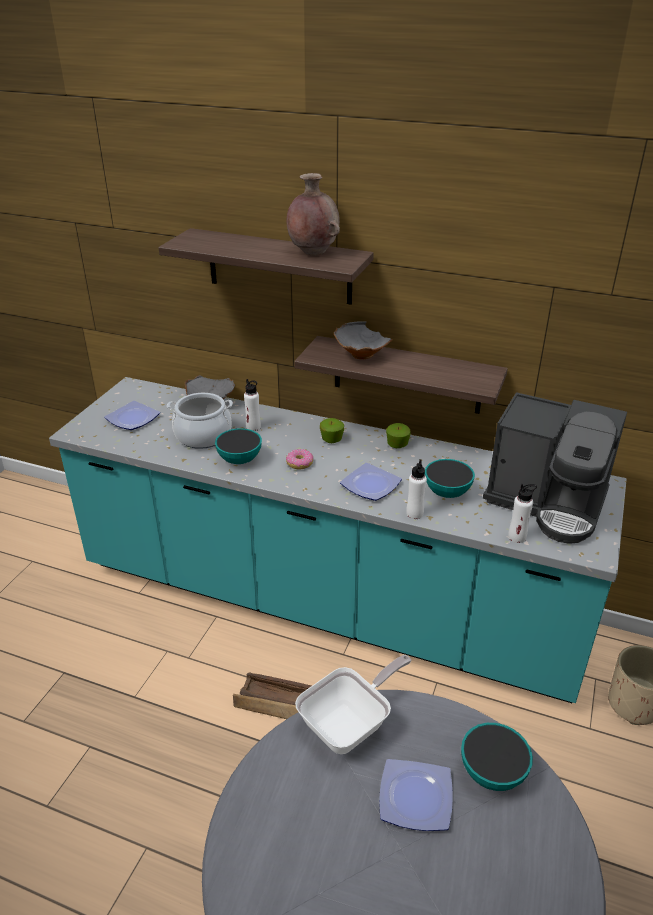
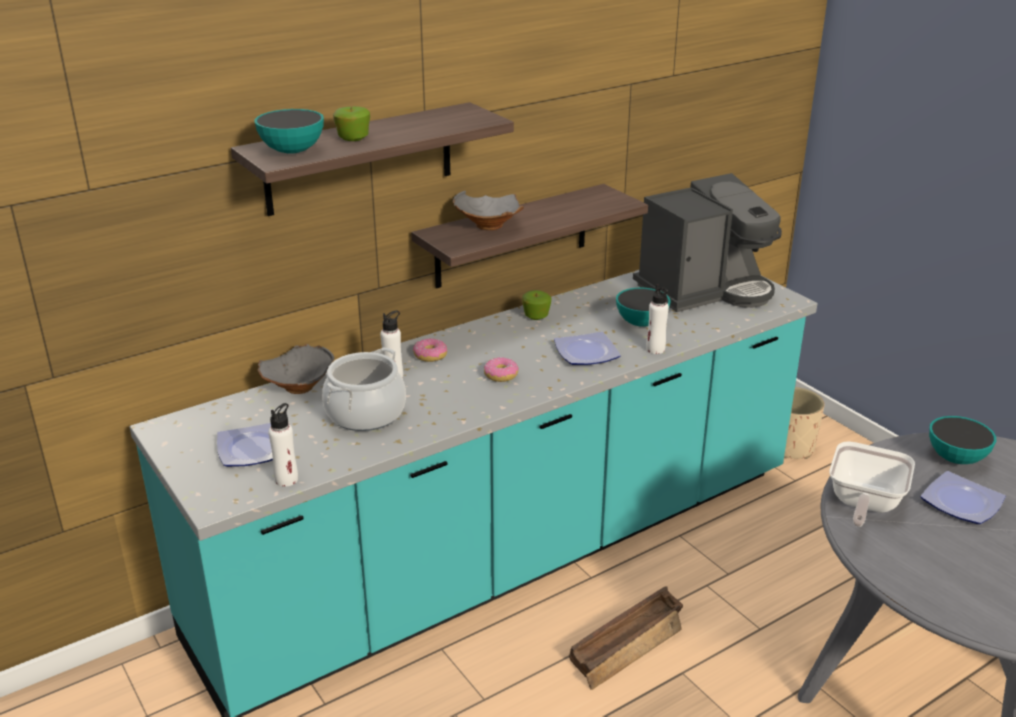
camera: 55 degrees left, 5 degrees down
(239, 460) = (448, 406): bowl -> bowl (292, 151)
(294, 428) = (430, 355): none -> donut
(313, 252) = (428, 120): brown vase -> none
(331, 439) = (481, 344): apple -> apple (353, 138)
(350, 724) = (863, 504): frying pan -> frying pan turned 150 degrees counterclockwise
(517, 537) = (736, 320): white bottle -> white bottle (286, 479)

